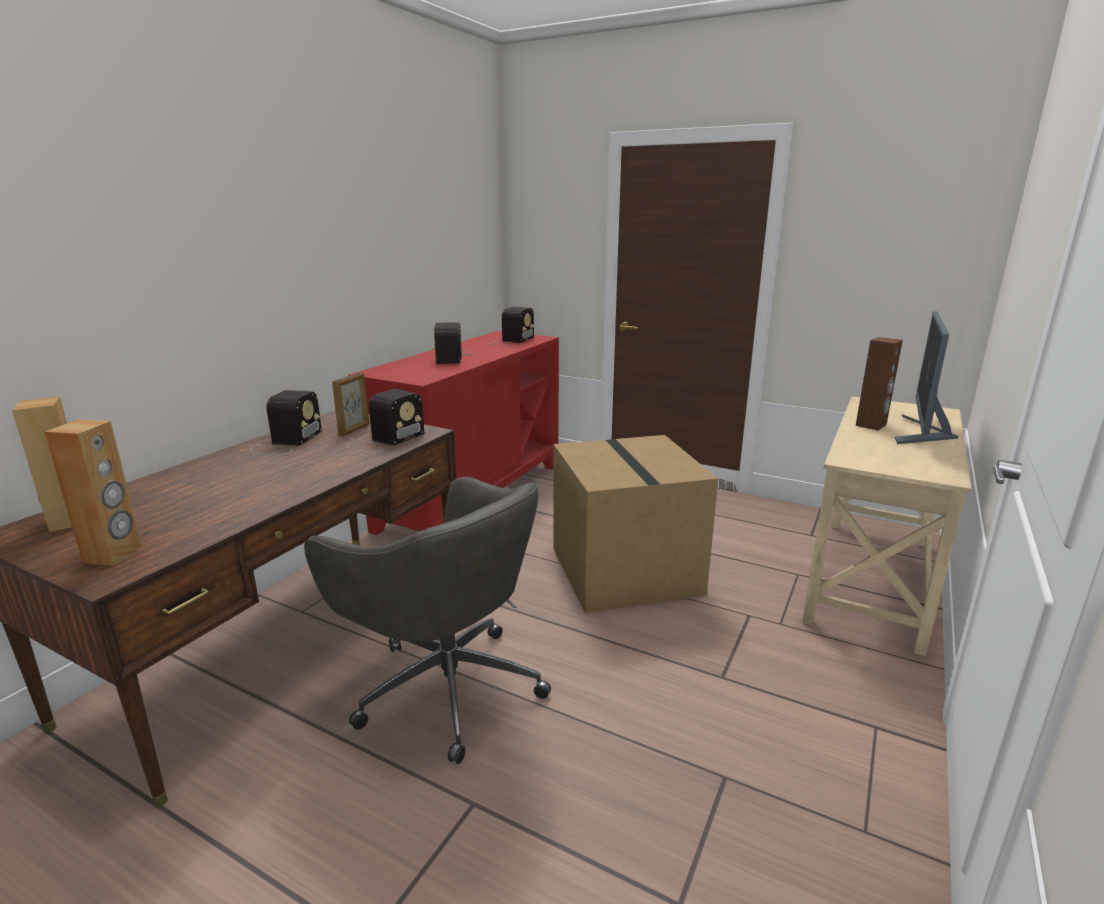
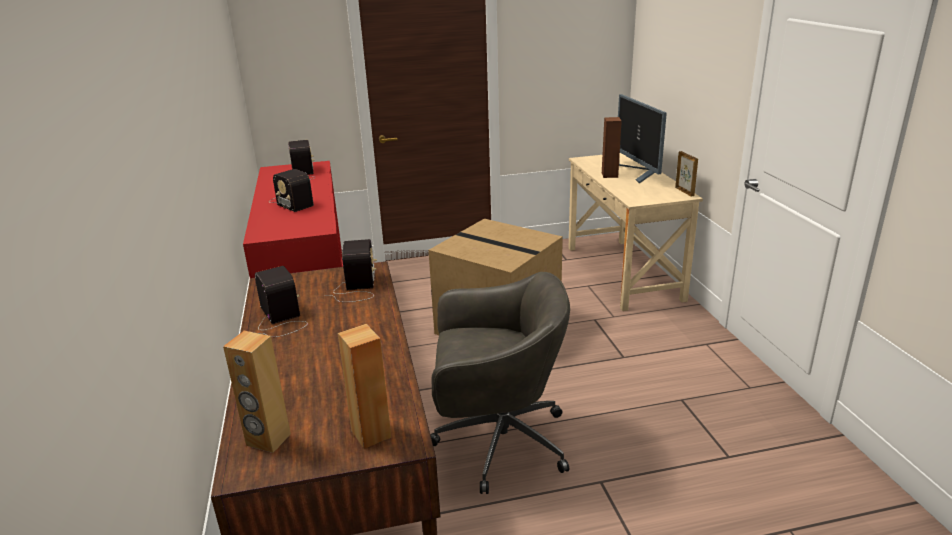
camera: 40 degrees left, 5 degrees up
(355, 430) = (312, 288): picture frame -> picture frame (684, 191)

